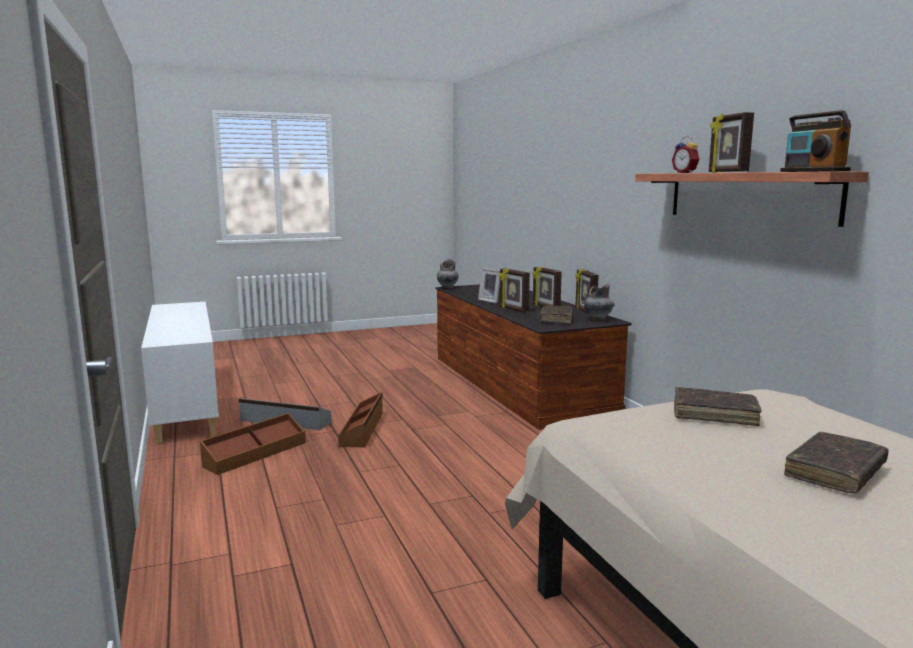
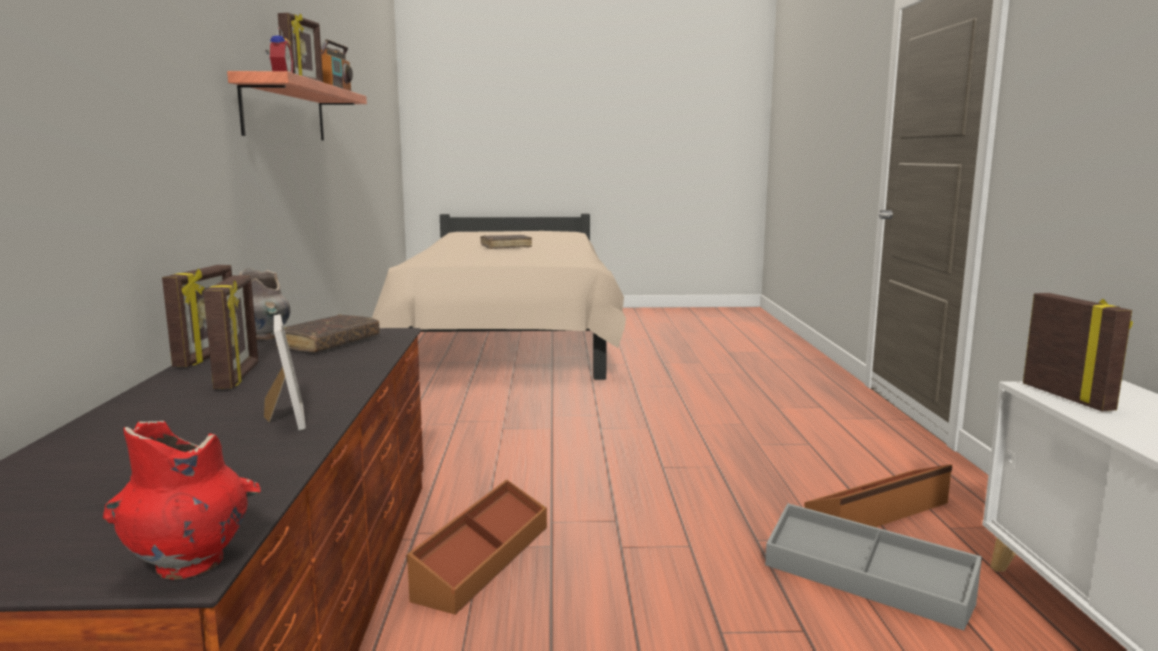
camera: 160 degrees left, 0 degrees up
(363, 429) = (702, 535): brown storage box -> brown storage box (482, 561)
(447, 288) = (191, 564): grey vase -> red vase
(513, 309) = (325, 377): picture frame -> picture frame (1068, 397)
(714, 414) = (495, 258): brown book -> none

